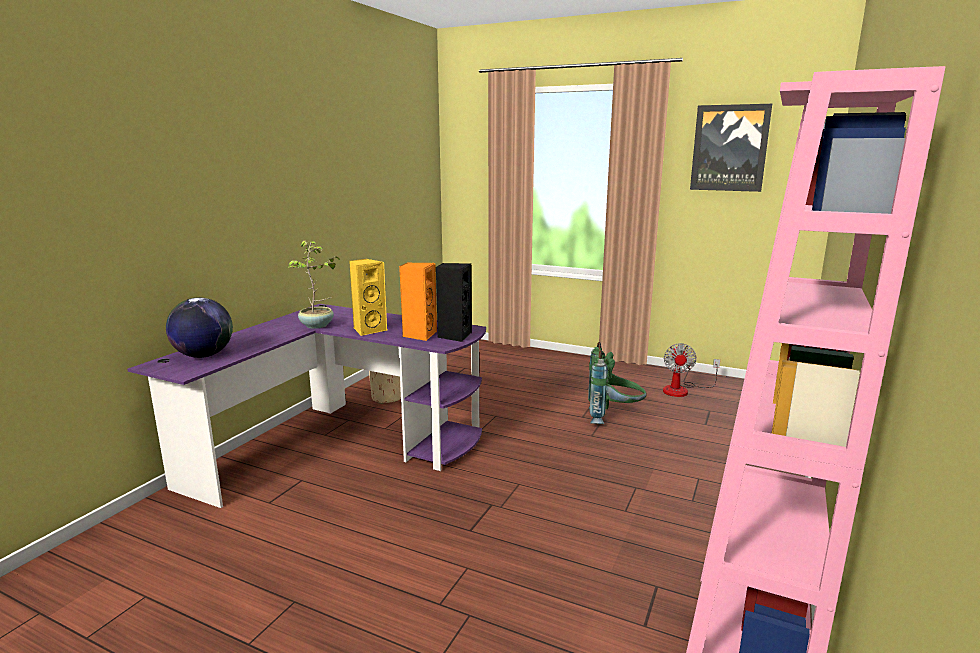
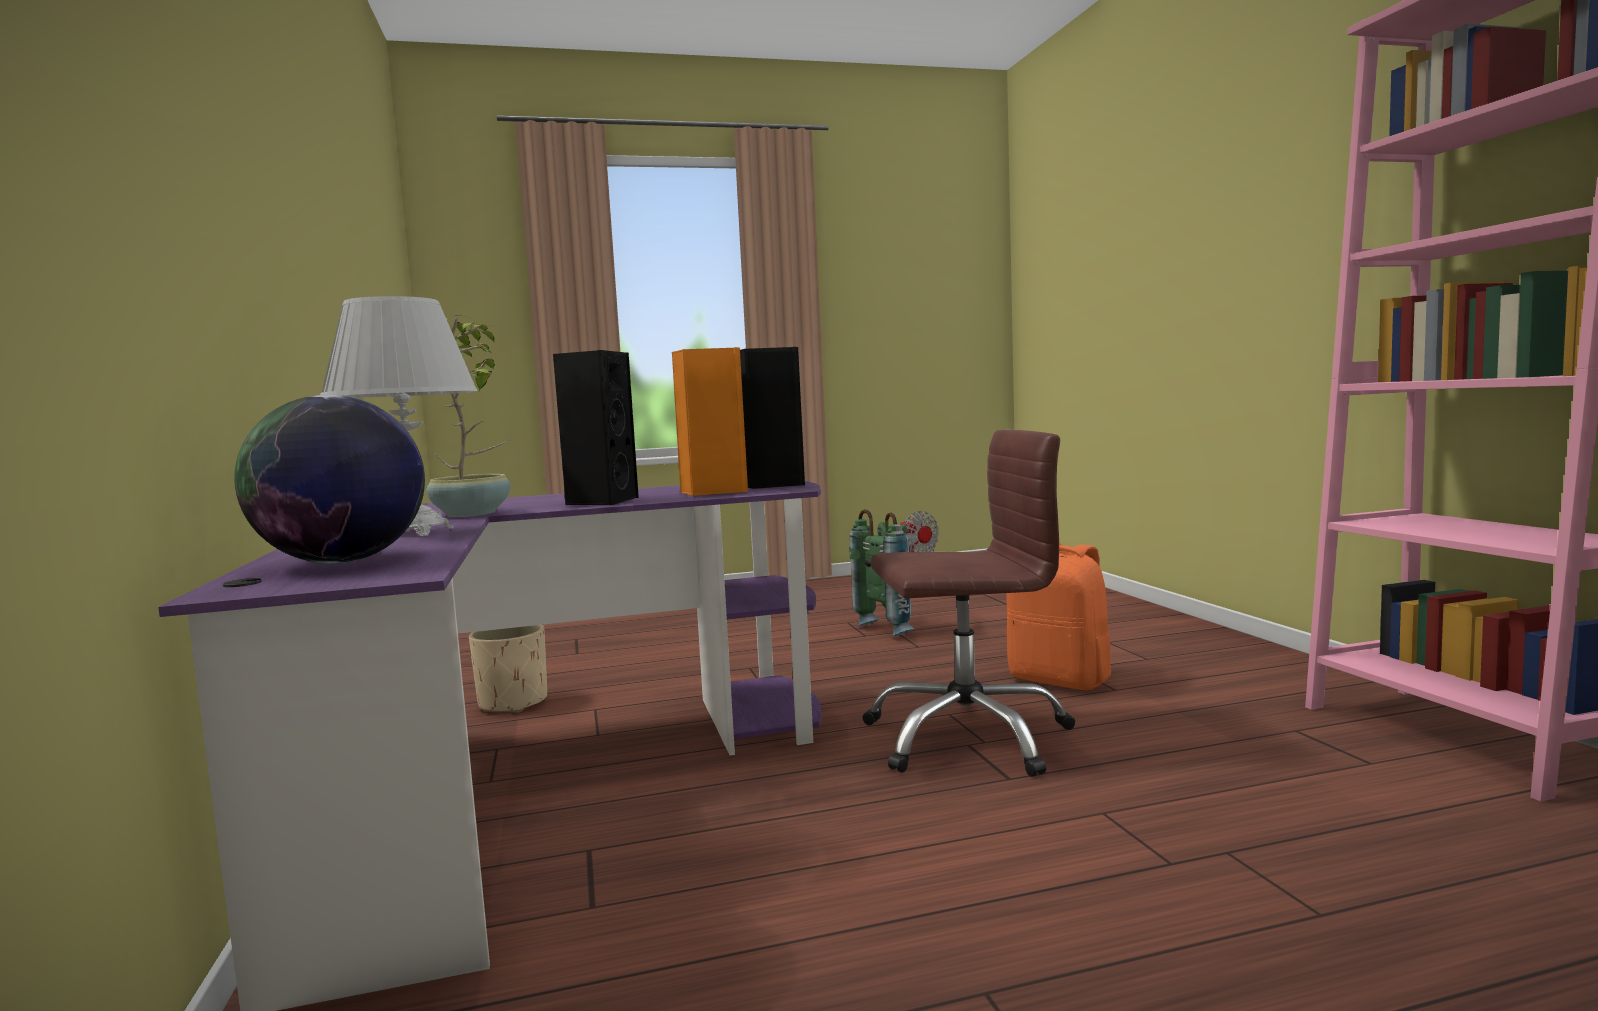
camera: 40 degrees left, 10 degrees down
(266, 338) = (415, 532): none -> white table lamp
(368, 330) = (601, 501): yellow speaker -> black speaker
(499, 500) = (967, 736): none -> brown office chair
(612, 491) = (1061, 680): none -> orange backpack
(729, 148) = (892, 251): picture -> none

